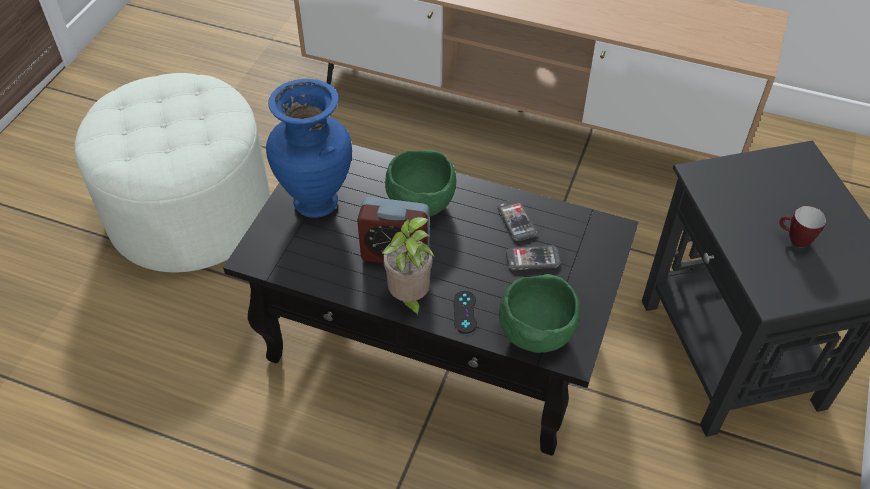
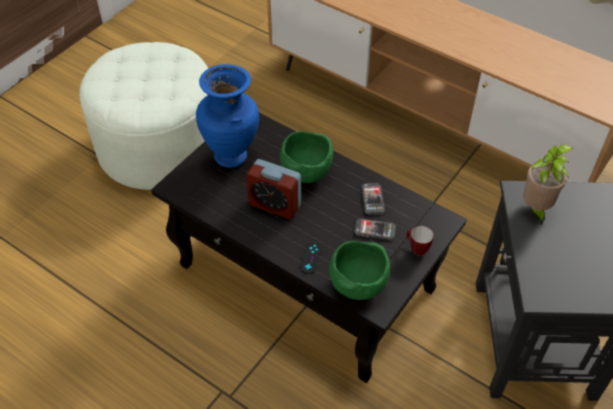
camera: 15 degrees right, 0 degrees up
(409, 298) = (274, 240): potted plant -> potted plant (536, 209)
(793, 240) = (573, 257): mug -> mug (416, 249)

